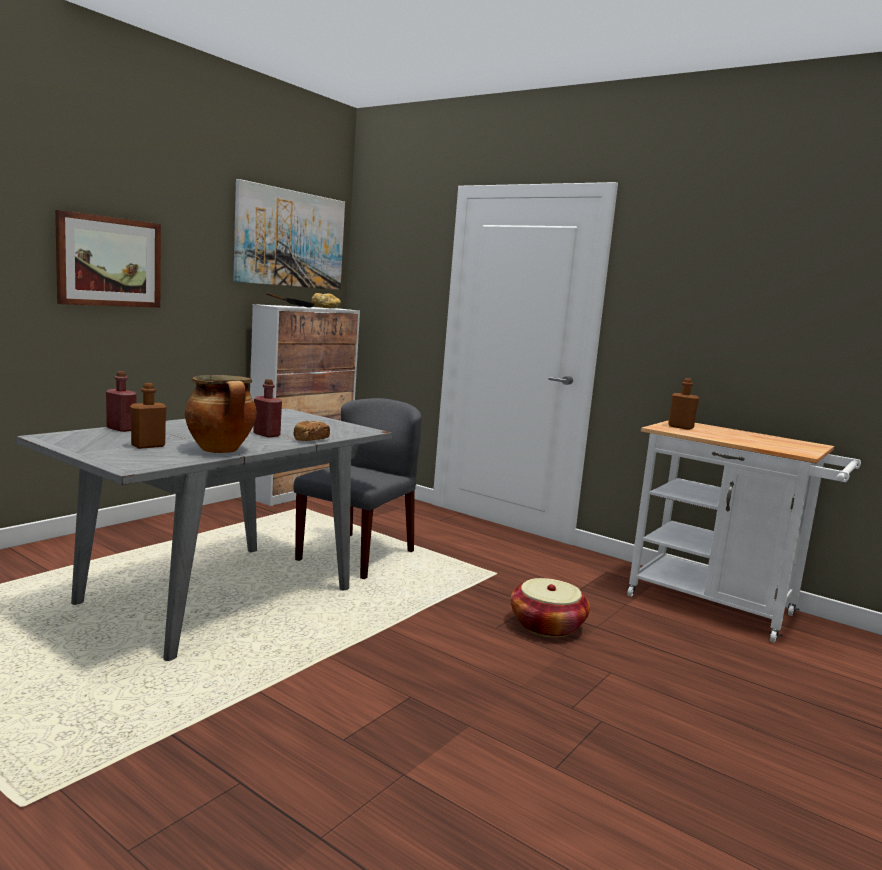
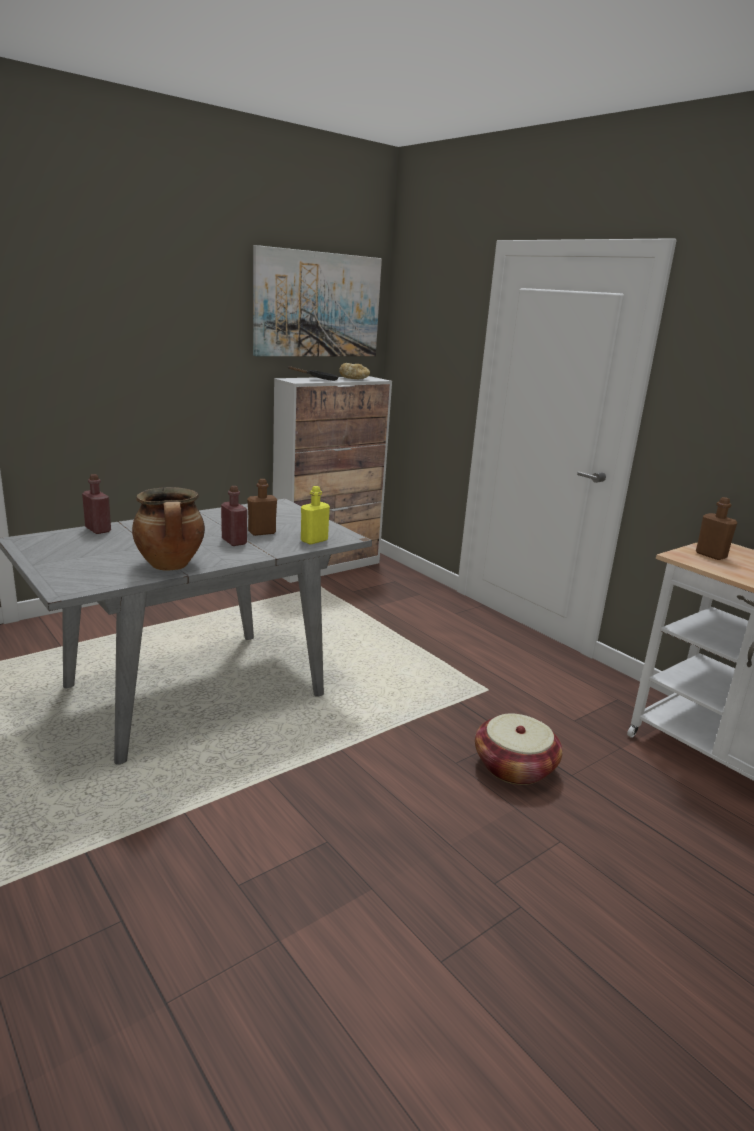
camera: 15 degrees right, 10 degrees up
(109, 261) = (119, 345): picture -> none
(148, 446) = (105, 557): brown bottle -> brown bottle (262, 532)
(310, 440) = (273, 551): bread -> none
(341, 433) = (314, 540): none -> yellow bottle
(356, 555) = (349, 652): grey chair -> none

